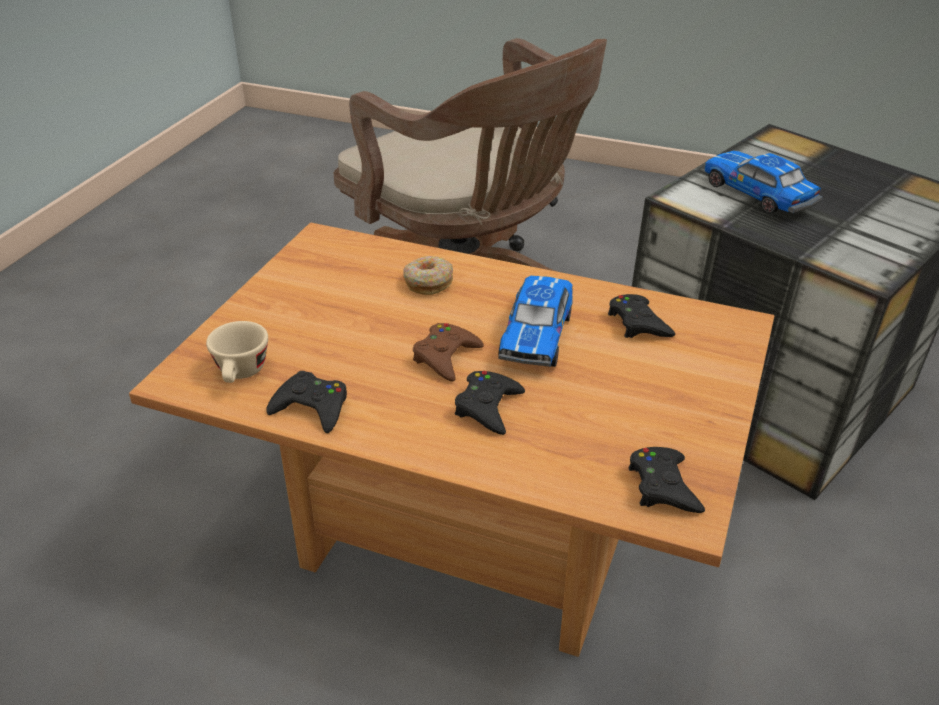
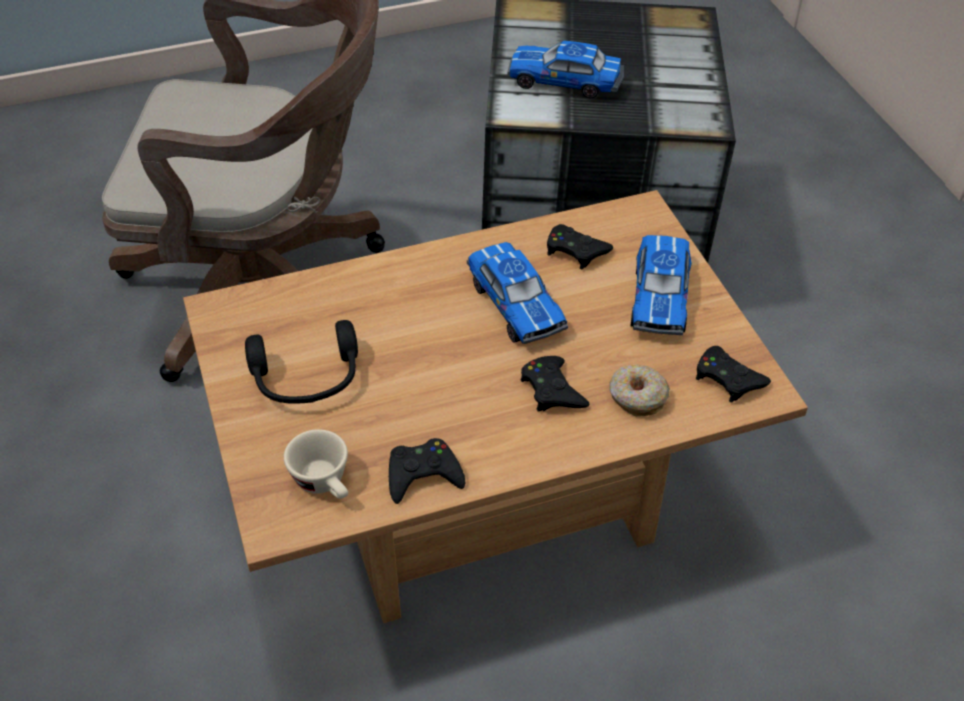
camera: 40 degrees left, 10 degrees up
(318, 305) = (307, 380): none -> black headphones
(428, 282) = (373, 302): donut -> donut (637, 397)
(446, 357) = (471, 365): brown game controller -> none
(675, 391) = (660, 296): none -> toy car

